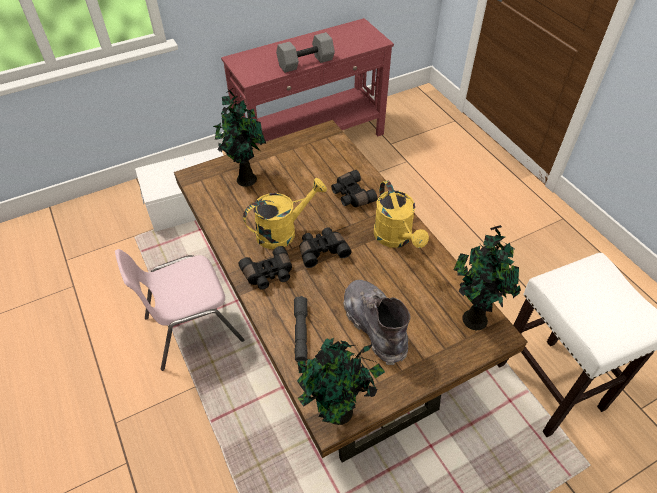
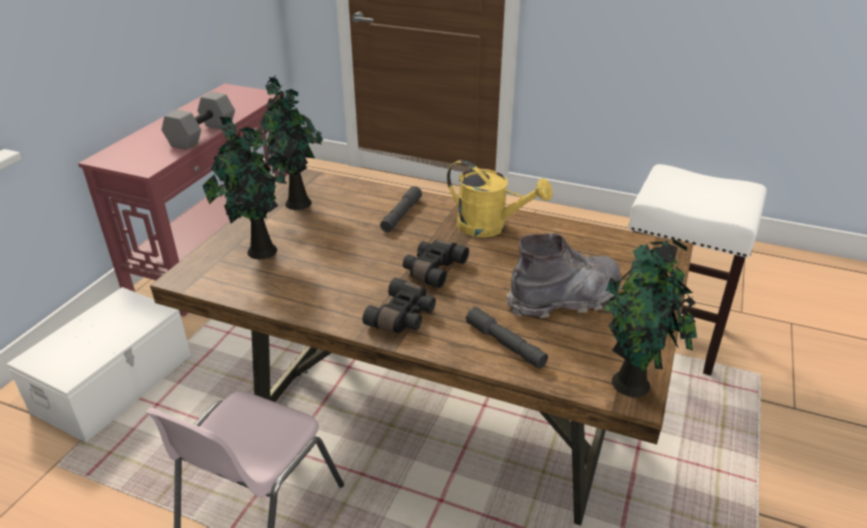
camera: 40 degrees left, 15 degrees down
(283, 231) = (368, 274): yellow watering can -> none
(351, 195) = (401, 215): black binoculars -> grey flashlight
(374, 325) = (565, 299): grey boot -> grey boot turned 135 degrees clockwise
(473, 317) = (633, 249): potted plant -> potted plant (296, 203)

